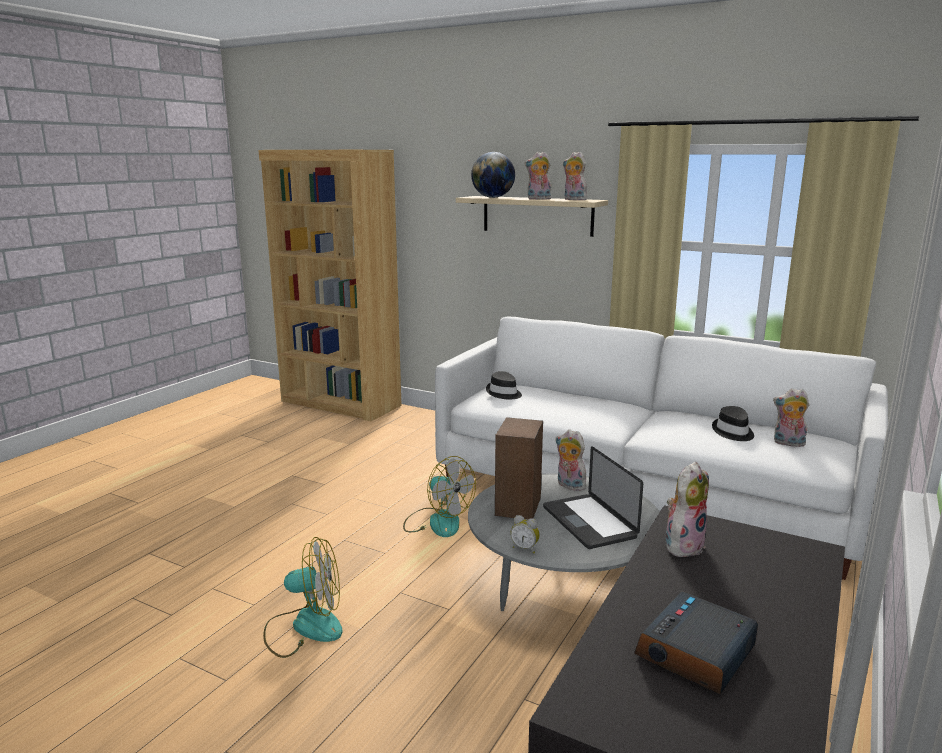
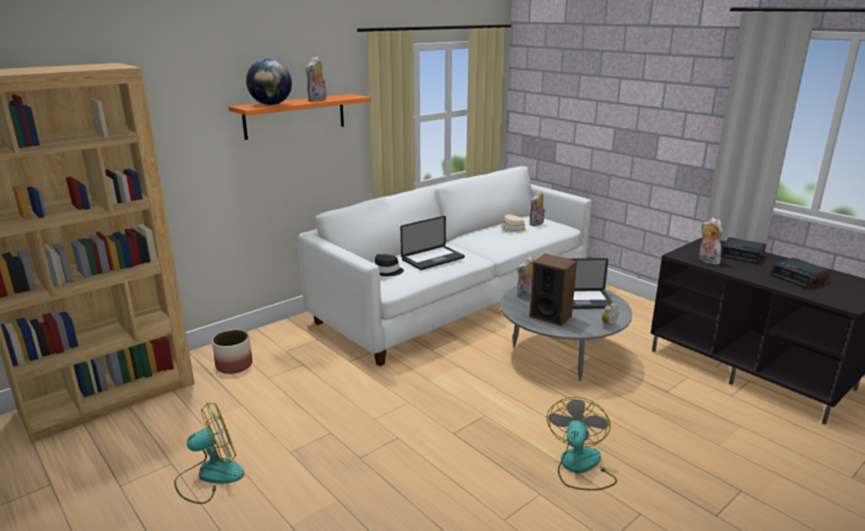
camera: 70 degrees left, 5 degrees up
(407, 426) = (234, 365): none -> planter
(437, 522) = (448, 383): fan -> fan (209, 476)
(537, 215) = (295, 116): beige shelf -> orange shelf
(563, 405) = (433, 259): none -> laptop
(573, 200) = (340, 97): plush toy -> none
(733, 432) = (513, 230): black hat -> beige hat
(768, 586) = (742, 255): none -> alarm clock

